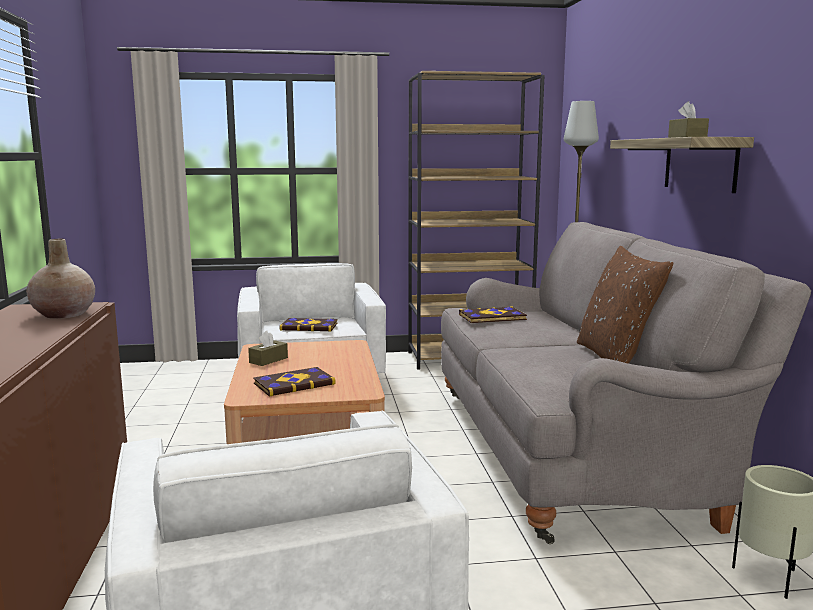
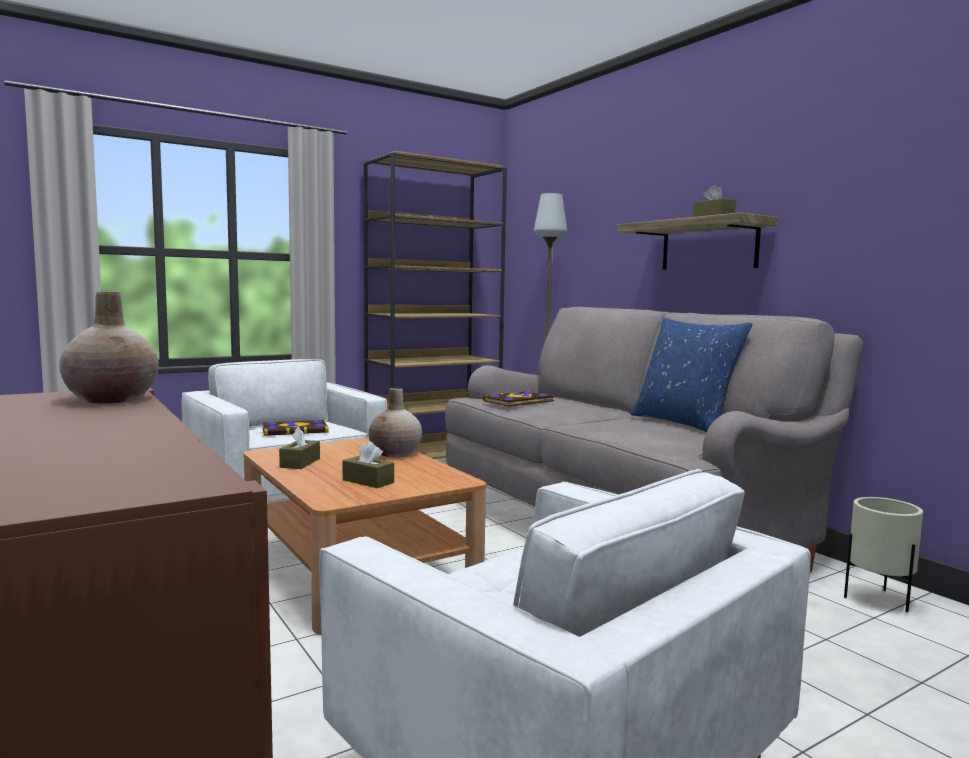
camera: 25 degrees left, 5 degrees down
(294, 383) = (368, 481): book -> brown tissue box
(351, 359) = (395, 453): none -> beige vase
(616, 359) = (684, 424): brown pillow -> blue pillow

